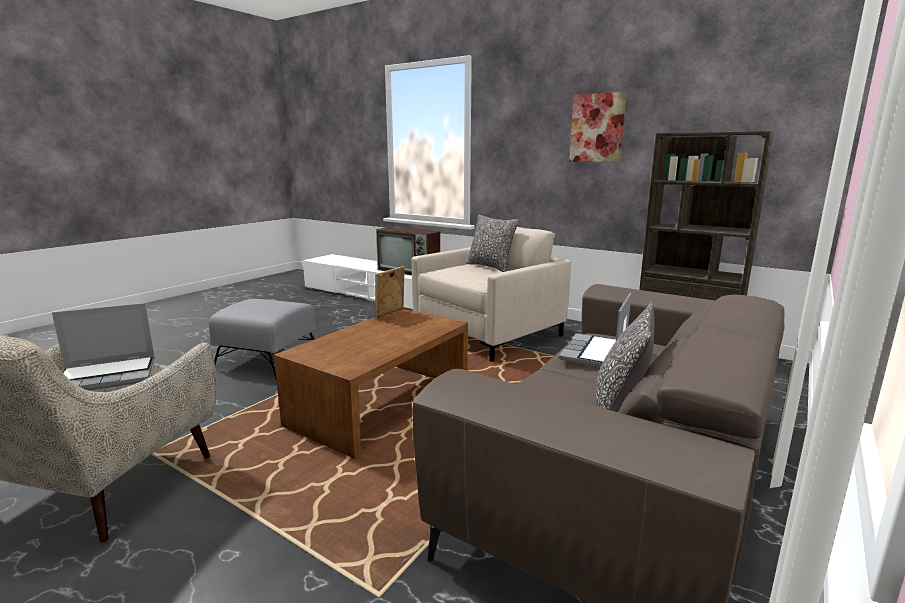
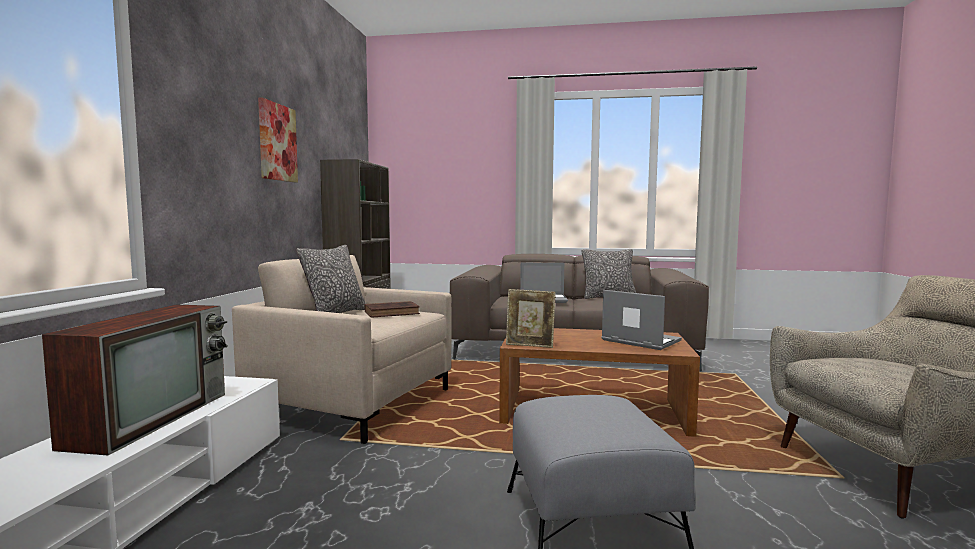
camera: 115 degrees left, 10 degrees down
(108, 376) = (878, 367): laptop -> laptop (639, 341)
(480, 276) = (393, 313): none -> brown book

